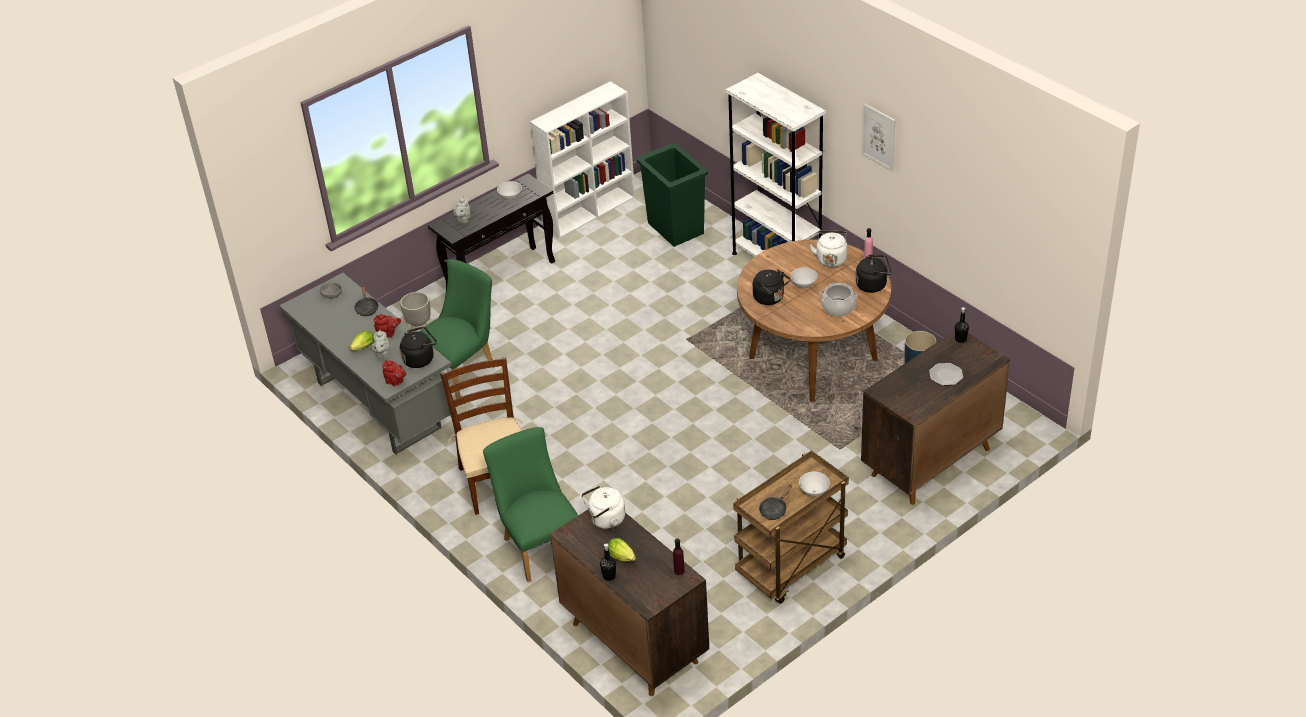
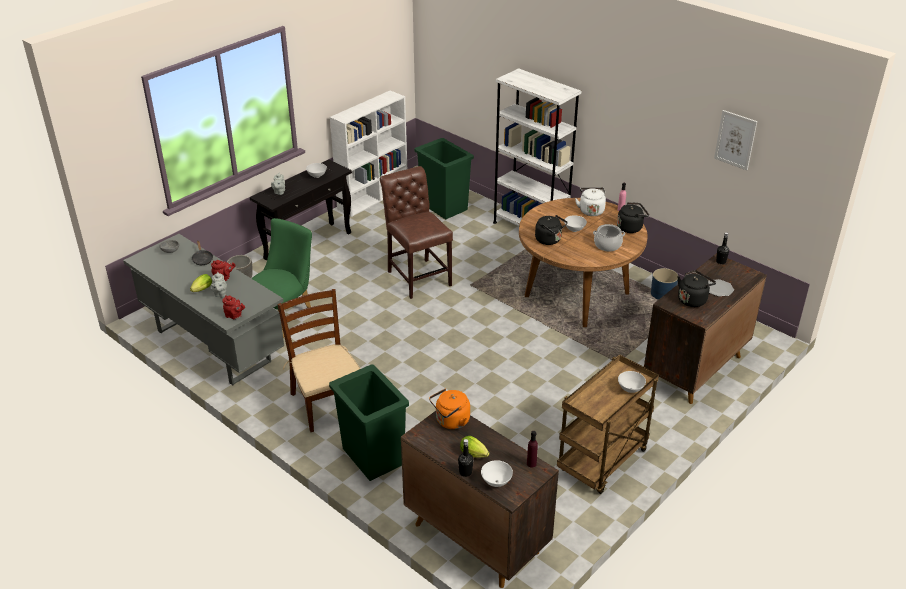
camera: 10 degrees left, 5 degrees down
(420, 358) = (255, 296): black kettle -> black kettle (693, 299)
(539, 545) = (373, 456): green chair -> green trash can
(605, 520) = (451, 421): white kettle -> orange kettle
(626, 325) = (417, 276): none -> brown chair
(638, 588) = (496, 482): none -> white bowl
(774, 509) = (599, 406): black frying pan -> none
(878, 137) = (630, 106): picture -> picture (735, 140)

